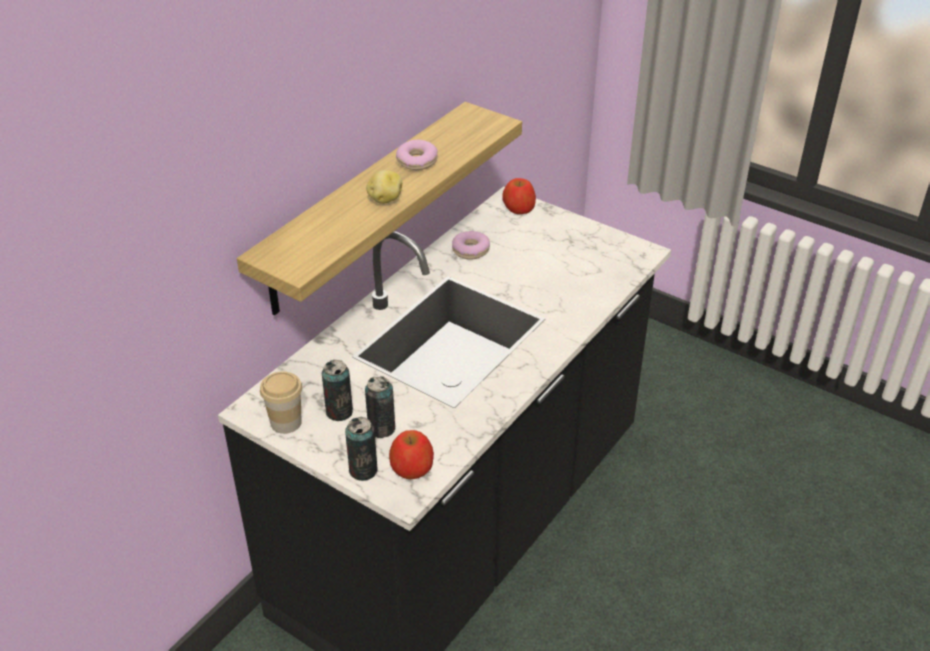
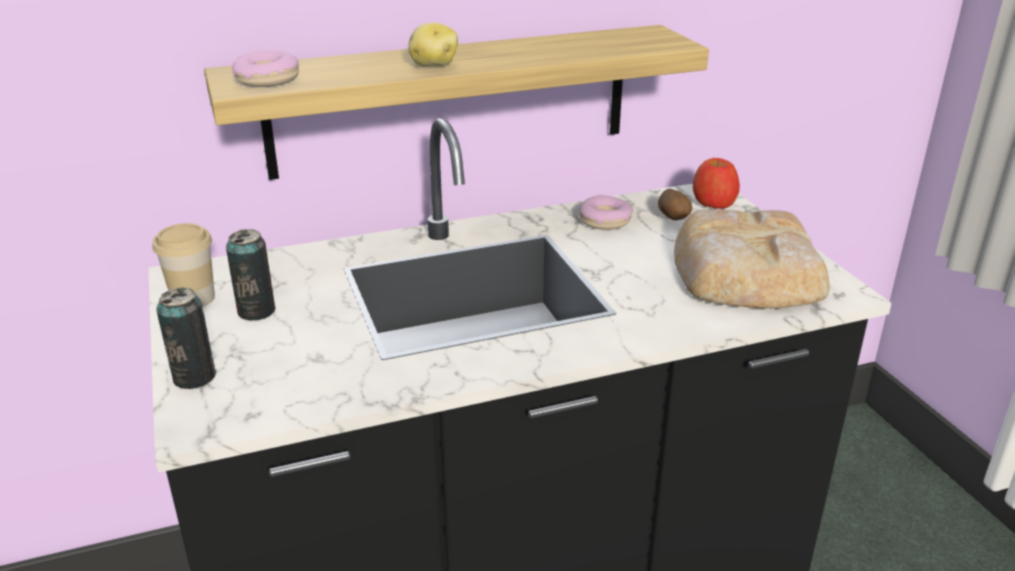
camera: 35 degrees right, 10 degrees down
(381, 428) = (273, 345): can -> none
(412, 467) = (247, 399): apple -> none
(417, 161) = (522, 49): donut -> donut (267, 80)
(509, 232) = (673, 219): none -> potato
(585, 259) = (746, 272): none -> bread

